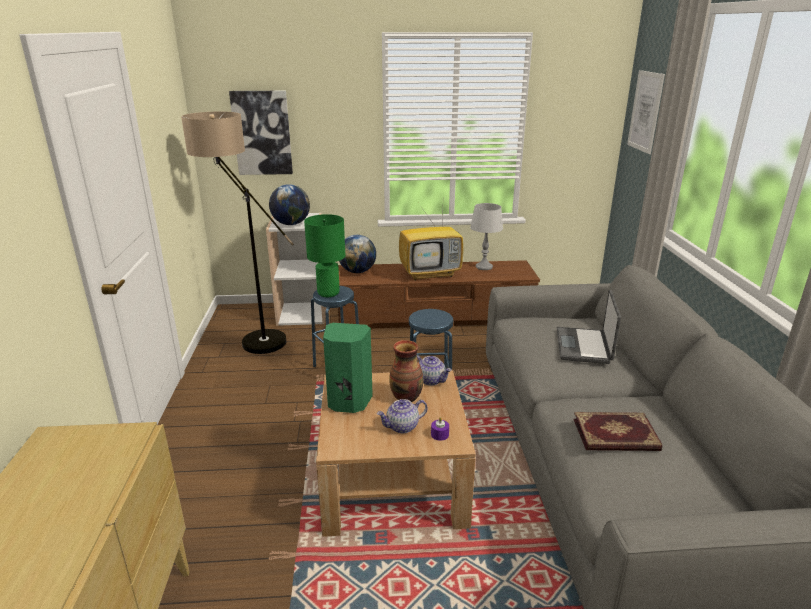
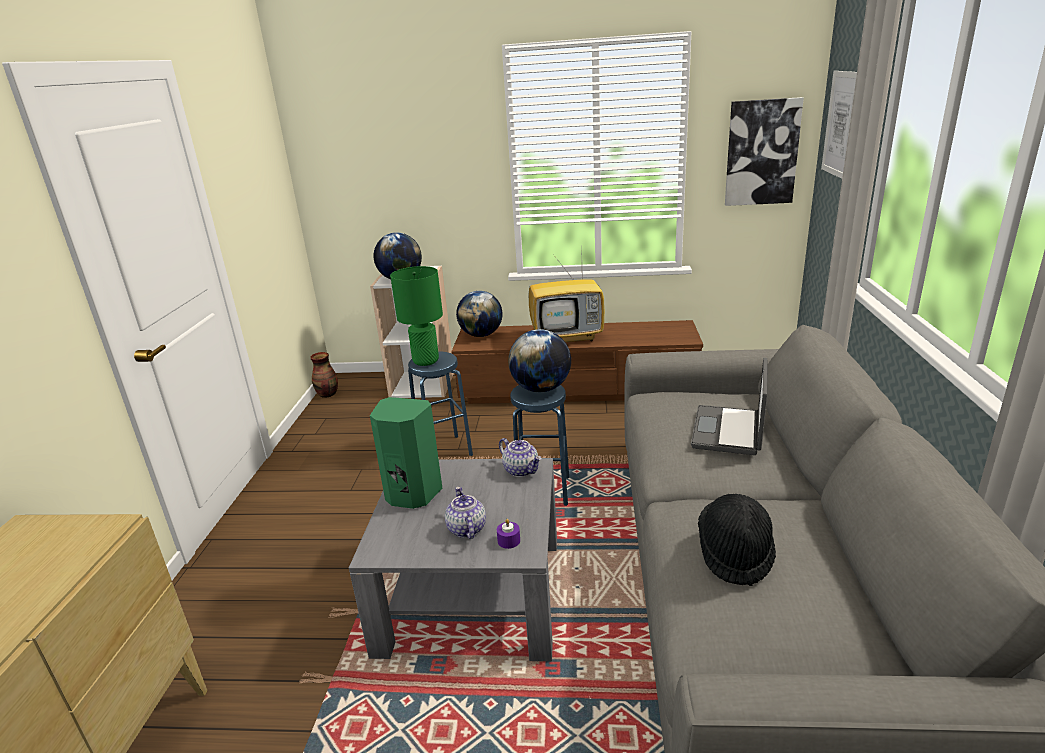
camera: 10 degrees right, 0 degrees up
(251, 338) = (357, 413): floor lamp -> none
(262, 133) = (369, 173): picture -> picture (761, 152)
(393, 481) = (472, 593): brown coffee table -> grey coffee table
(402, 427) = (466, 529): teapot -> teapot turned 90 degrees clockwise
(407, 397) = (484, 491): vase -> vase (328, 394)
(433, 315) = (541, 388): none -> globe
(484, 267) = (636, 329): grey table lamp -> none
(615, 436) = (735, 553): book -> black hat

